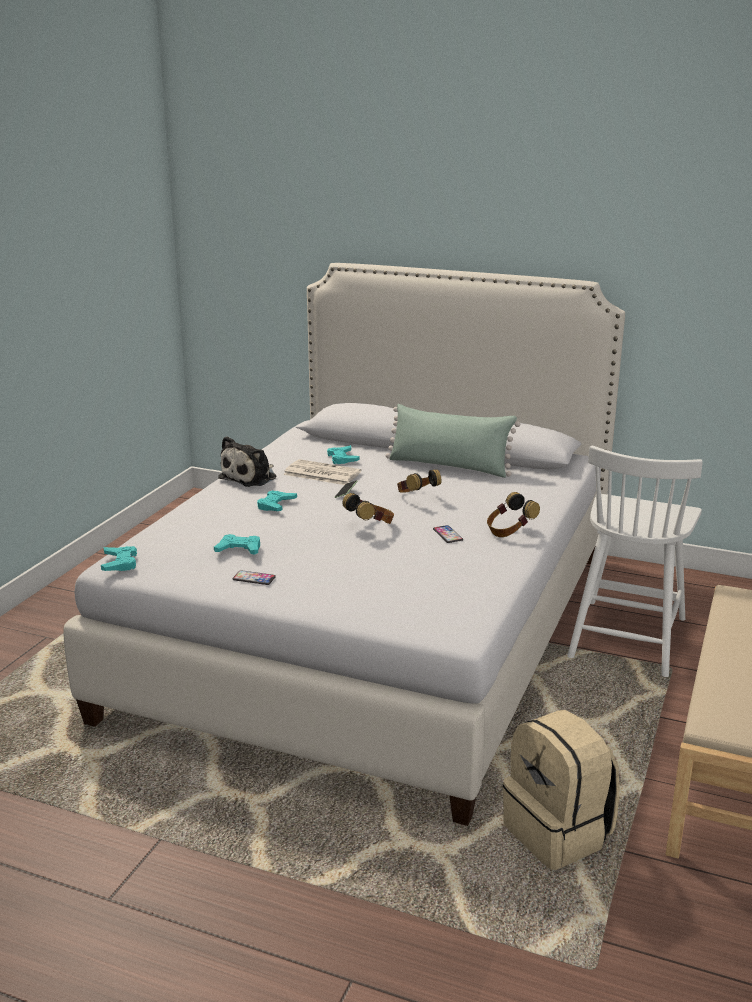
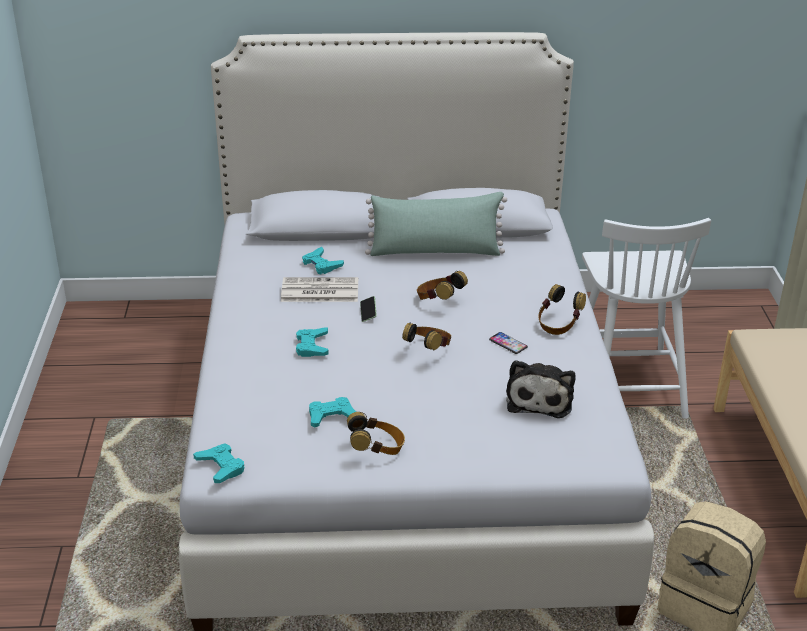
camera: 25 degrees left, 10 degrees up
(250, 477) = (249, 313): plush toy -> plush toy (540, 399)
(254, 578) = (376, 449): phone -> headphones

